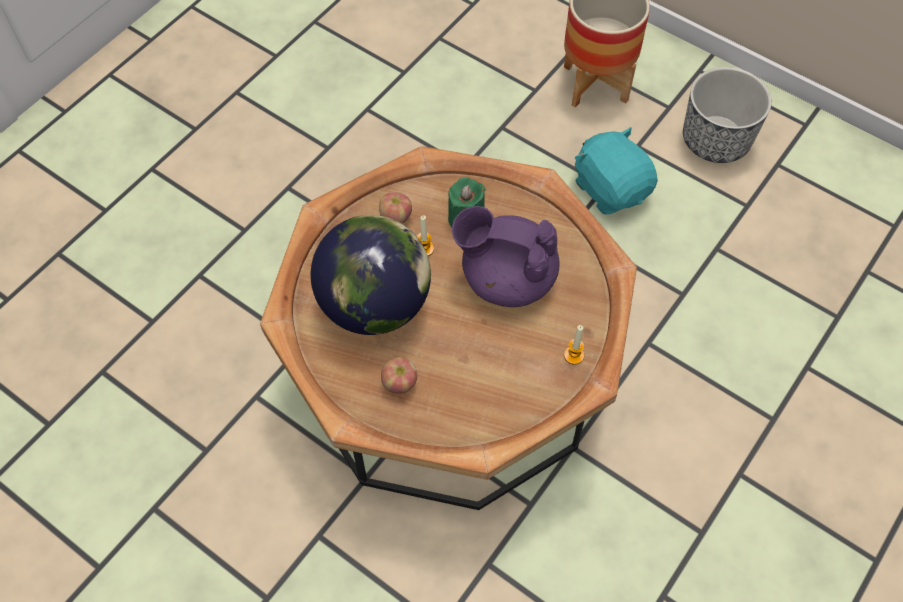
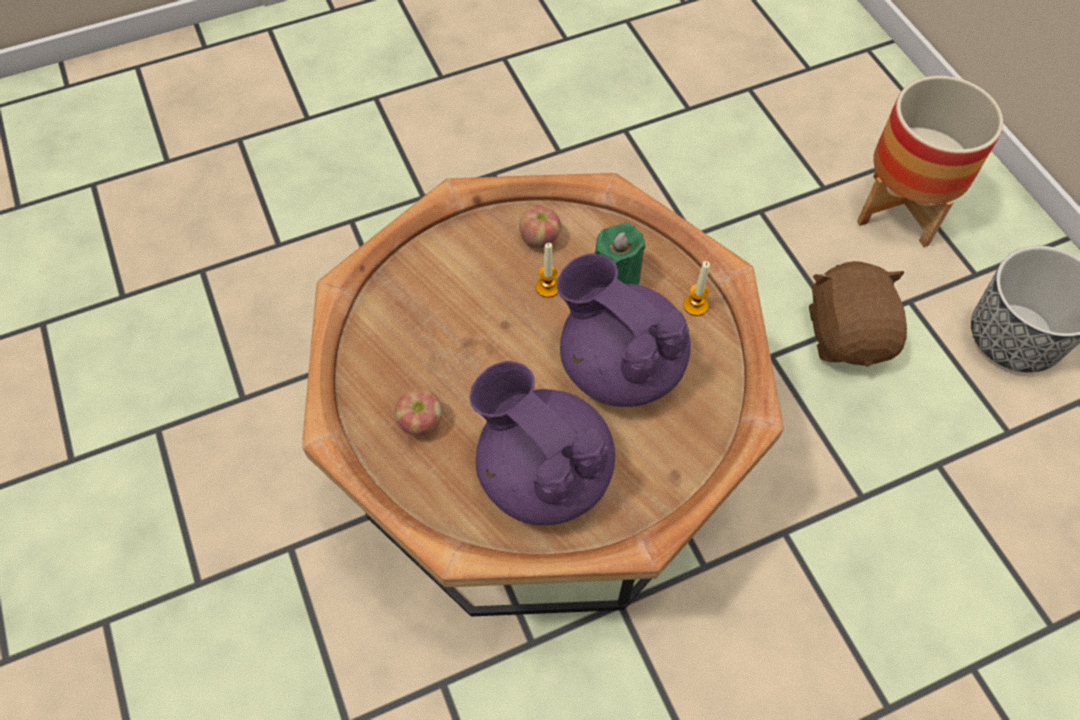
camera: 30 degrees right, 0 degrees up
(375, 304) = (454, 322): globe -> none
(503, 373) = (543, 472): none -> purple teapot
(573, 355) = (640, 495): candle -> candle (695, 305)
(611, 188) = (848, 334): turquoise plush toy -> brown plush toy

